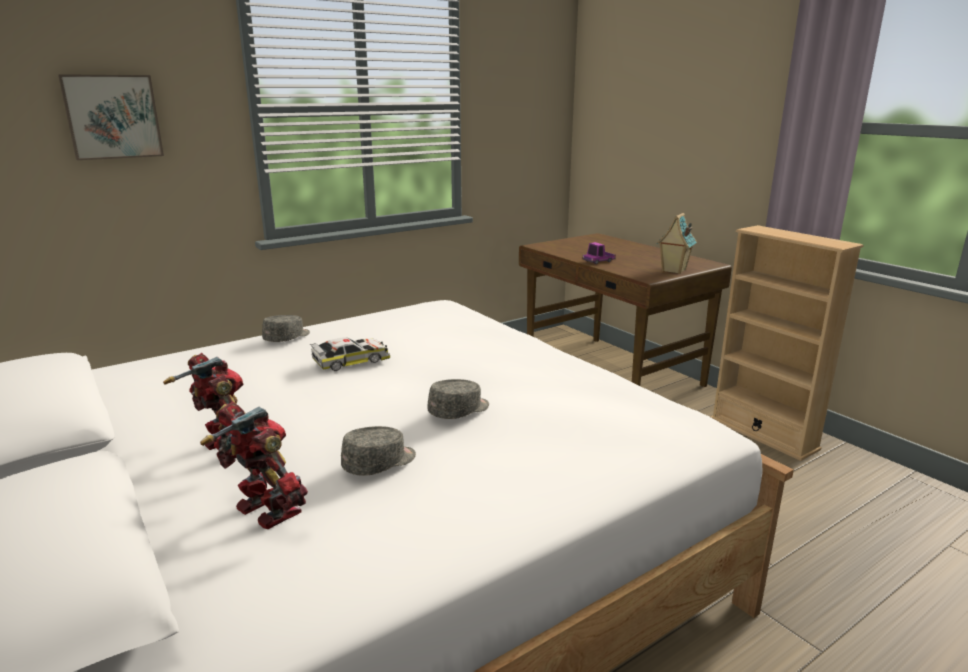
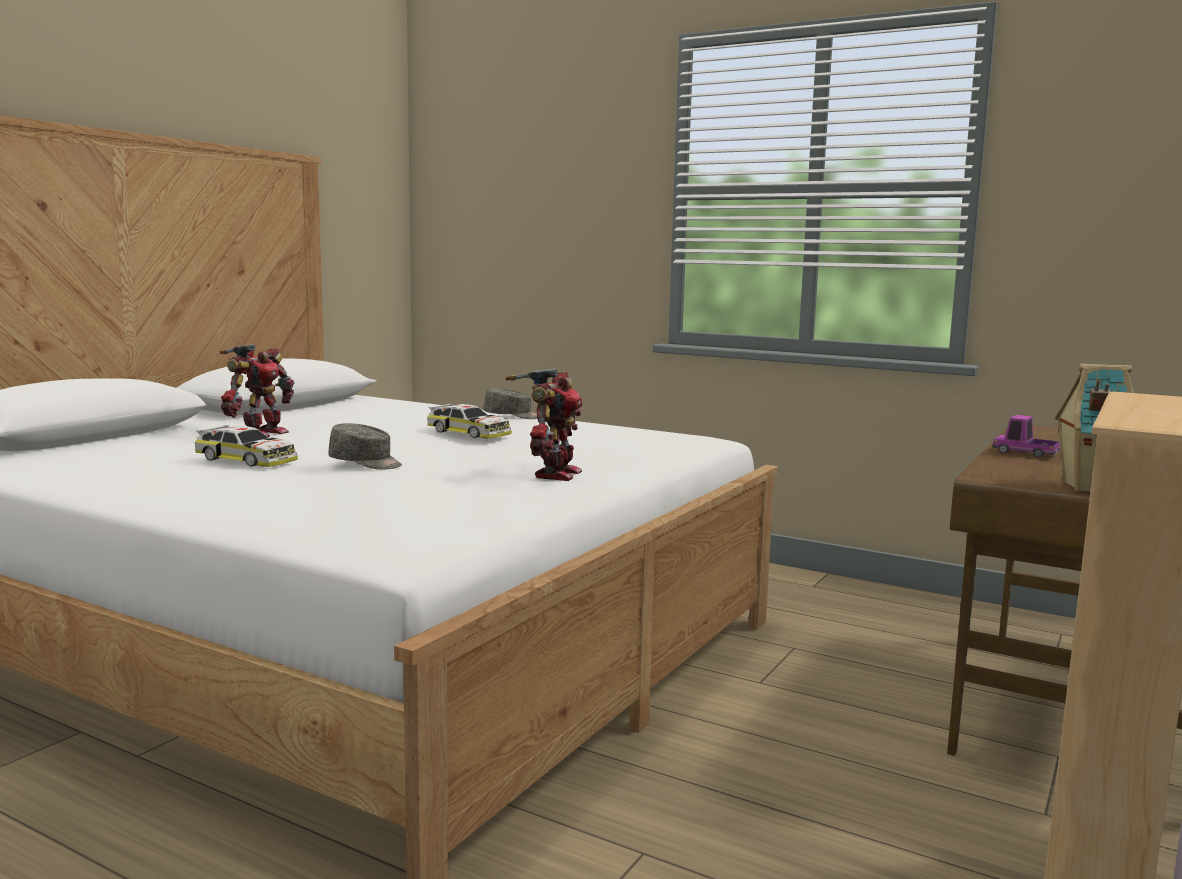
camera: 65 degrees right, 10 degrees down
(112, 117) = (554, 197): picture -> none
(264, 513) = (162, 451): toy robot -> toy robot (553, 474)
(380, 463) = (247, 459): grey cap -> toy car

